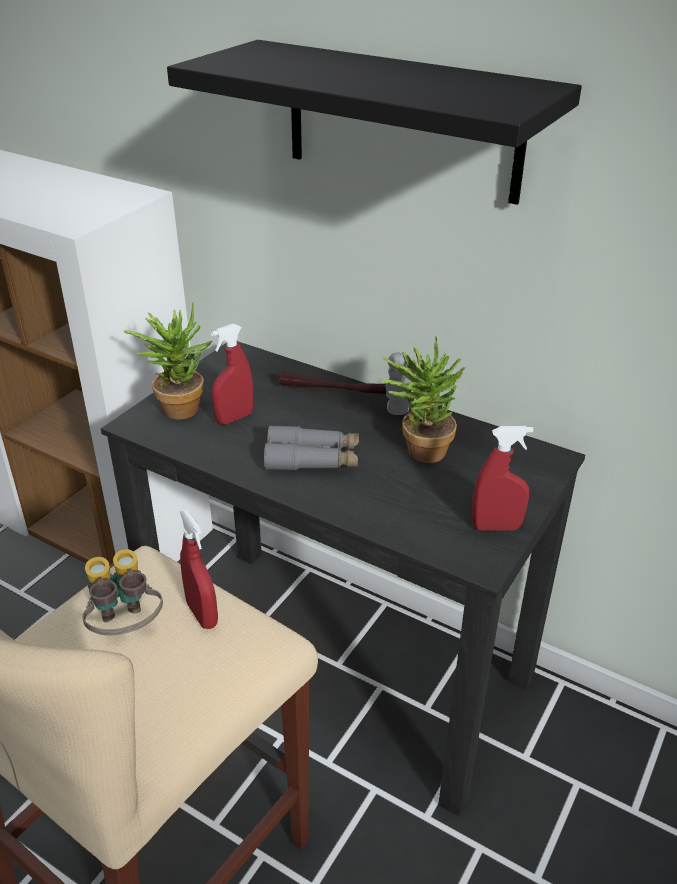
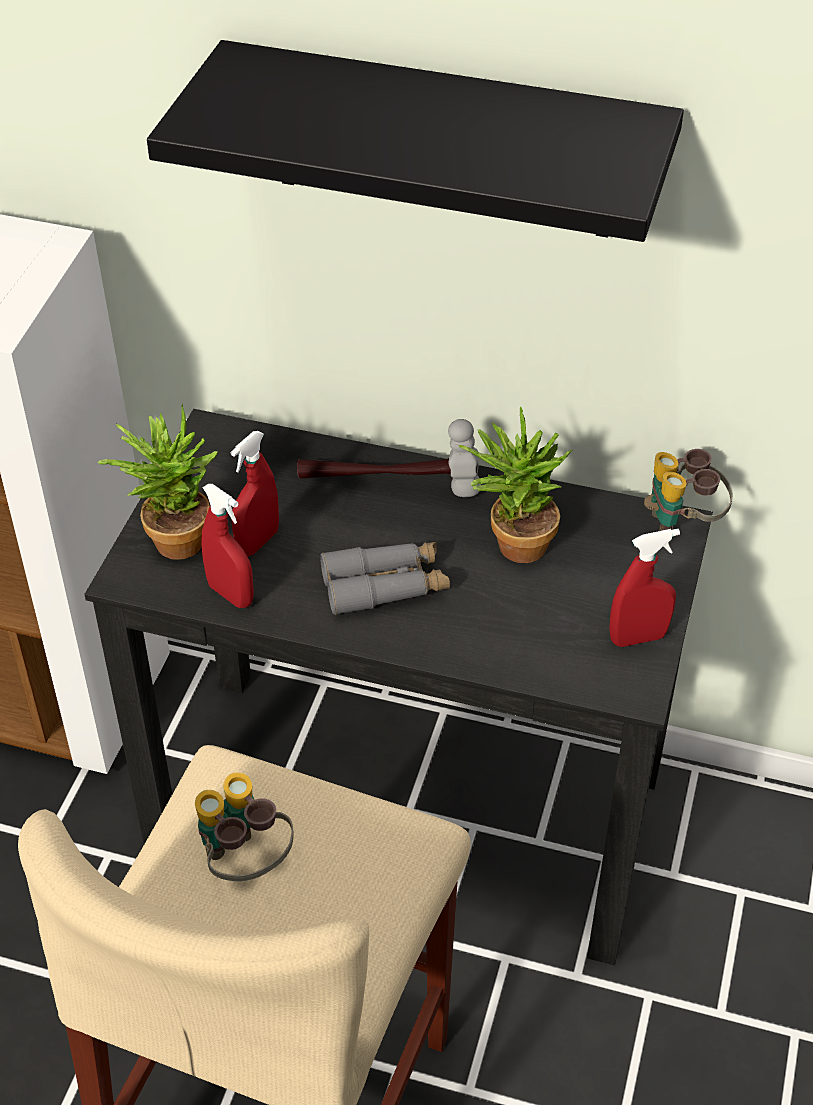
camera: 15 degrees left, 10 degrees up
(202, 614) = (326, 823): red spray bottle -> red spray bottle (230, 594)
(558, 458) = (682, 523): none -> binoculars

